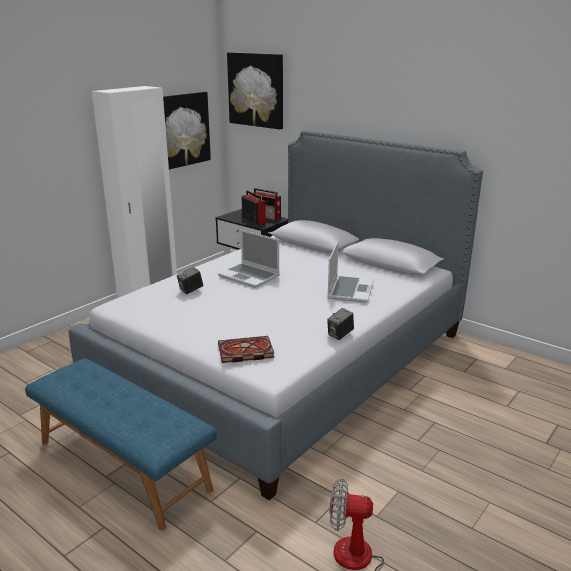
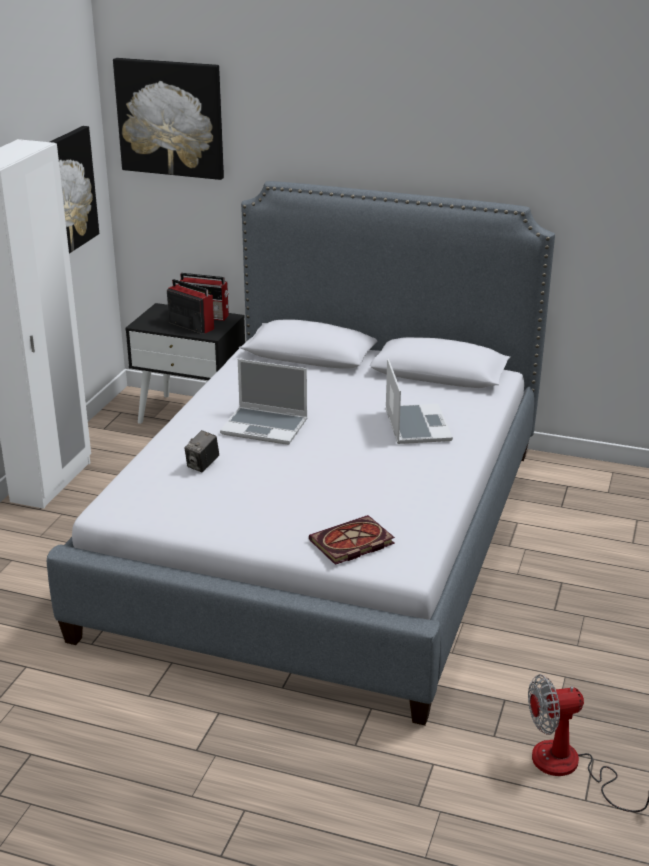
camera: 20 degrees left, 5 degrees up
(124, 464) = (209, 729): blue bench -> none
(340, 335) = (450, 495): camera -> none

